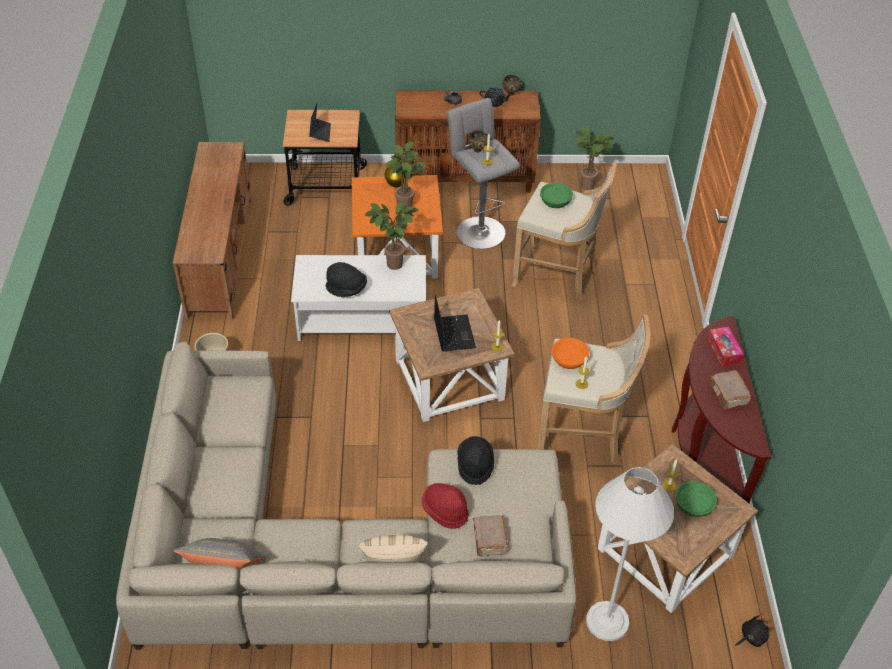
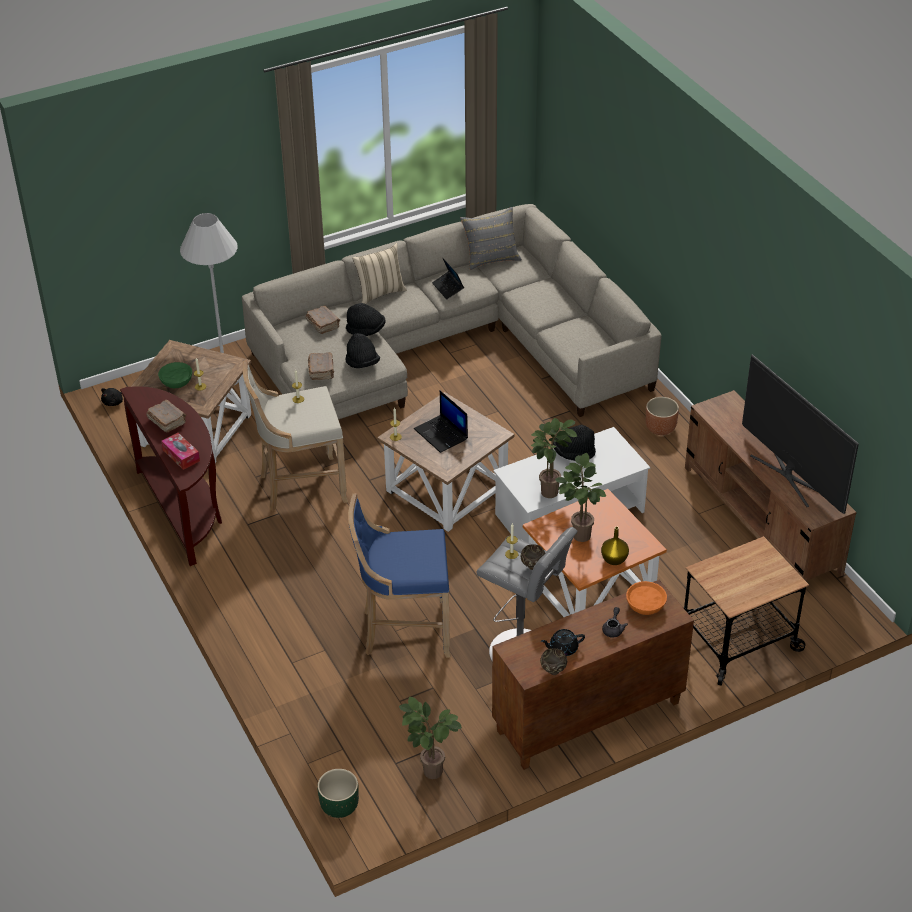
camera: 155 degrees right, 5 degrees down
(213, 180) = (790, 476): none -> television
(320, 132) = (741, 568): laptop -> laptop (448, 288)
(445, 511) = (366, 330): red hat -> black hat
(523, 473) = (321, 371): none -> brown book
(555, 200) = (416, 561): green bowl -> none
(557, 276) = (403, 631): beige stool -> blue stool
(568, 359) = (319, 414): orange bowl -> orange bowl (646, 604)
(659, 188) = (339, 807): none -> green planter

